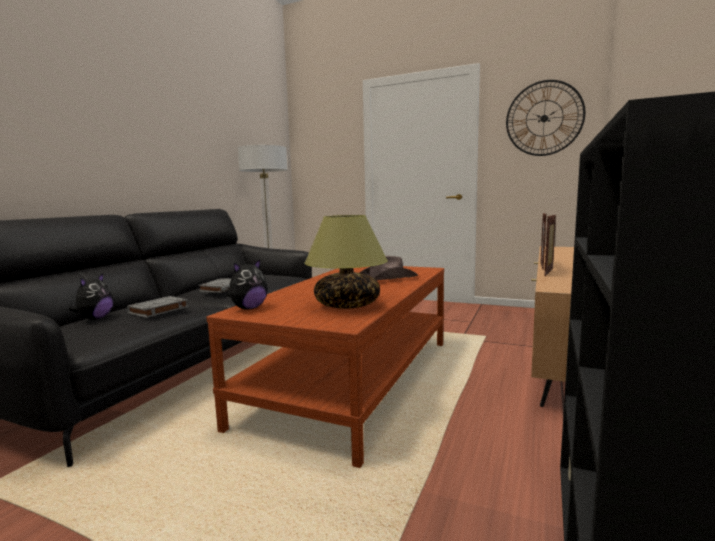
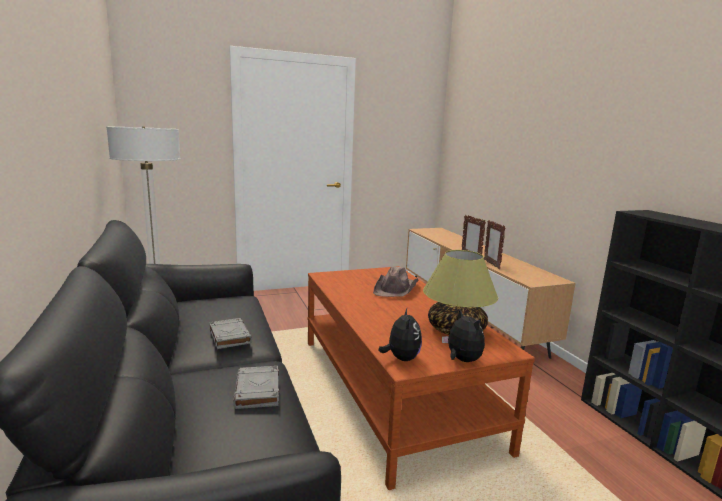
camera: 45 degrees left, 5 degrees up
(95, 318) = (210, 433): plush toy -> plush toy (462, 360)
(544, 118) = (405, 119): wall clock -> none

